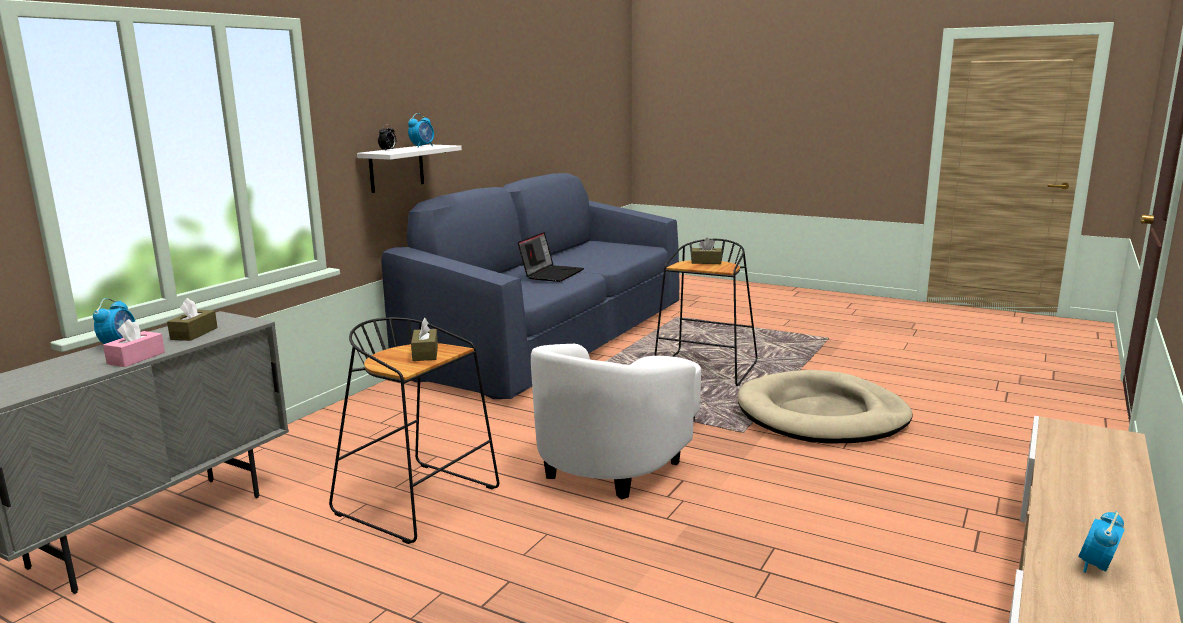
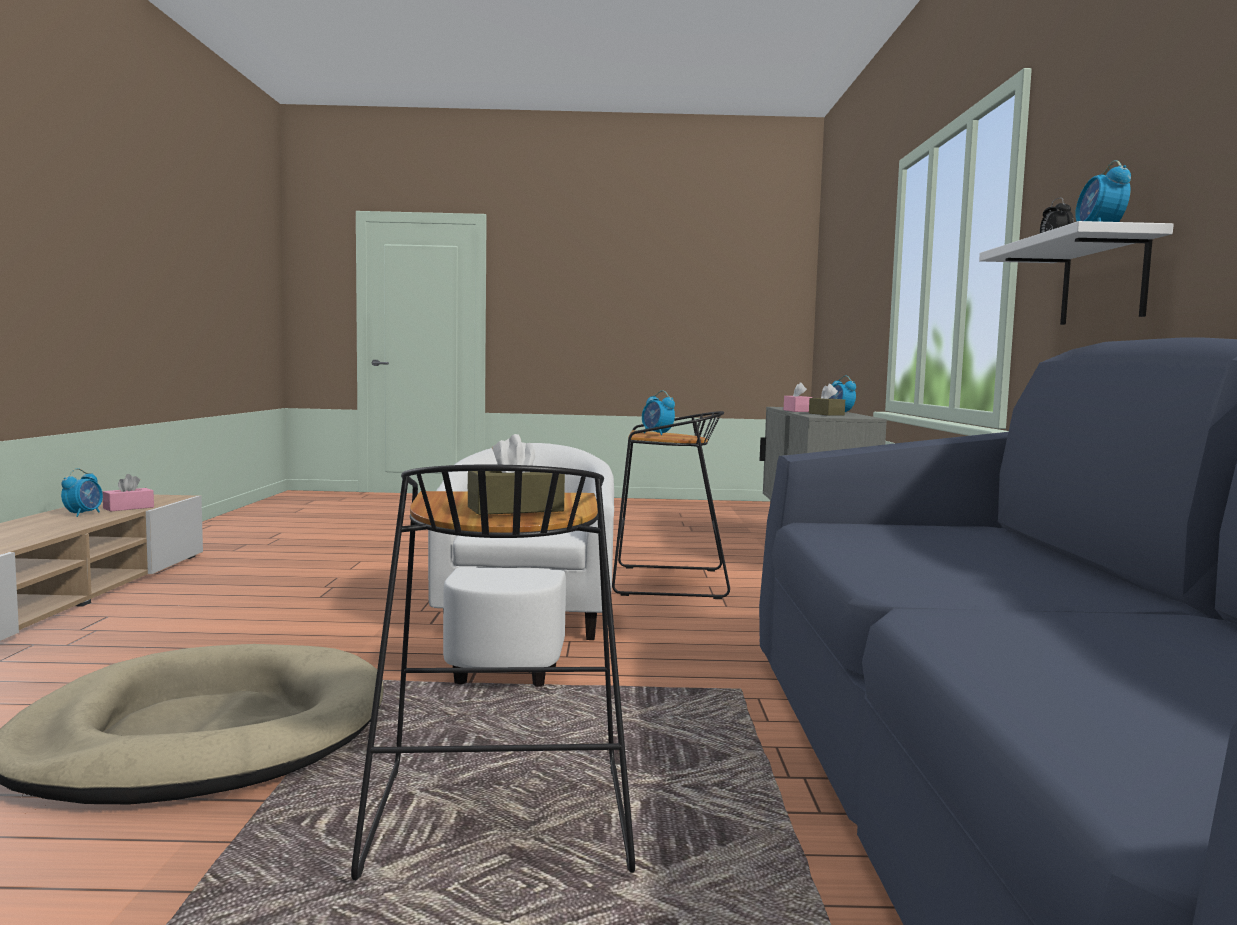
camera: 150 degrees right, 10 degrees down
(425, 353) = (657, 434): brown tissue box -> alarm clock
(552, 274) = (991, 582): laptop -> none
(1062, 589) = (128, 508): none -> pink tissue box

